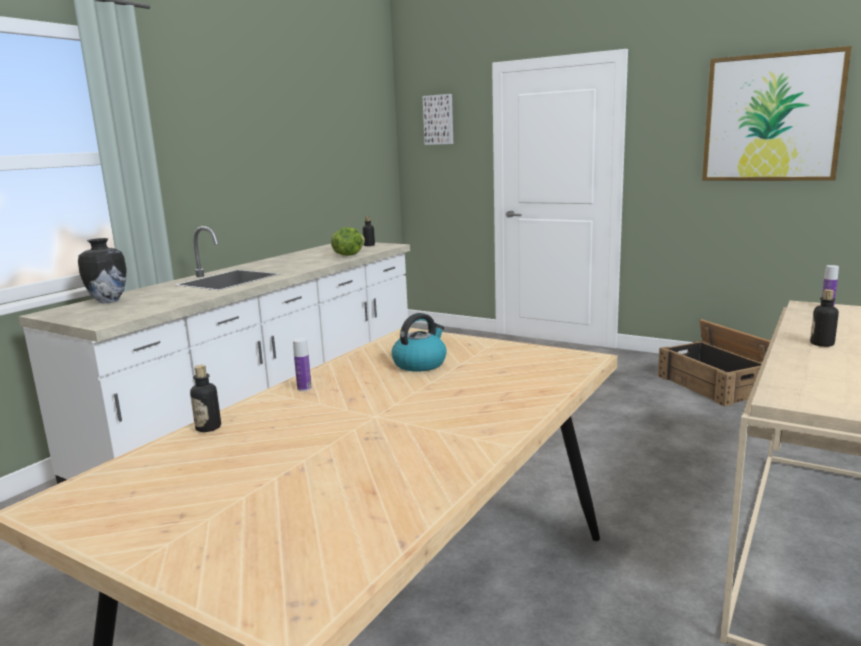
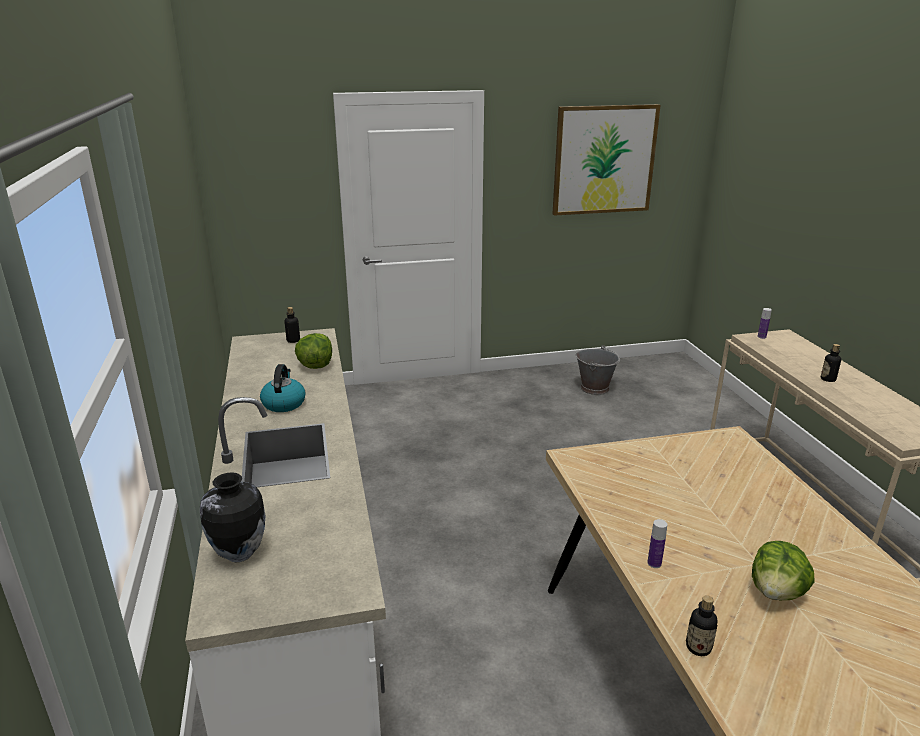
camera: 45 degrees left, 10 degrees up
(339, 432) = (776, 592): none -> lettuce
(420, 364) = (661, 492): kettle -> kettle (283, 403)
(439, 119) = (263, 157): picture -> none
(717, 384) = (595, 388): crate -> grey bucket

